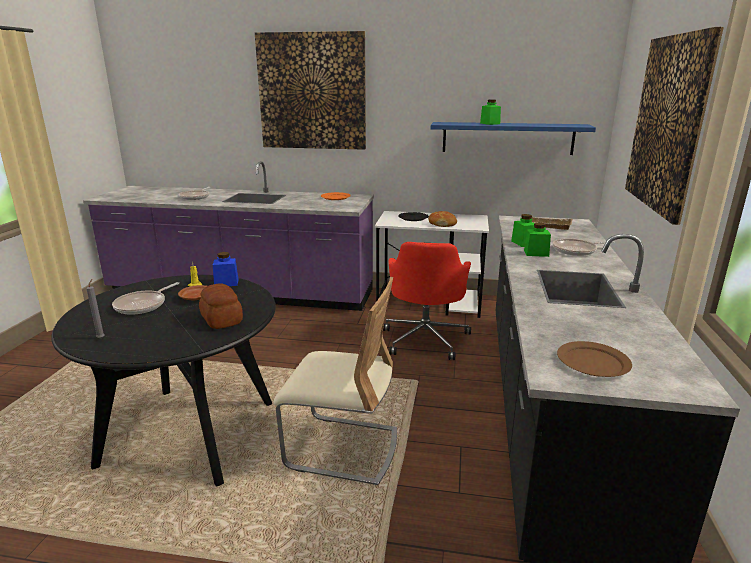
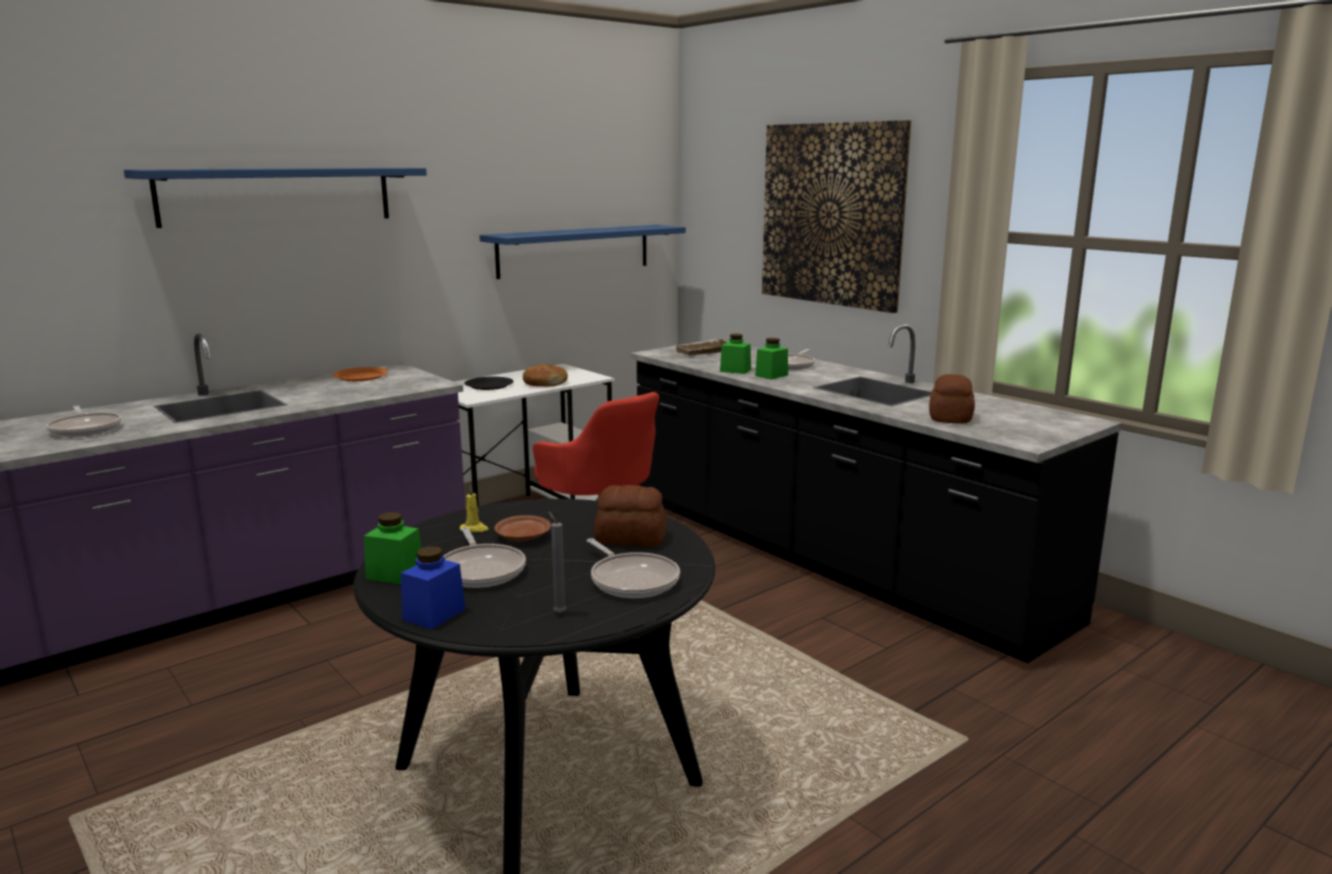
camera: 50 degrees left, 5 degrees down
(160, 339) = (632, 580): none -> frying pan
(226, 283) = (503, 512): blue jar -> blue jar (434, 614)
(312, 92) = (277, 195): picture -> blue shelf
(342, 449) = (739, 680): beige chair -> none
(490, 123) = (564, 231): green jar -> green jar (395, 574)
(564, 329) = (951, 417): none -> bread
(592, 362) = (1018, 428): brown plate -> none

